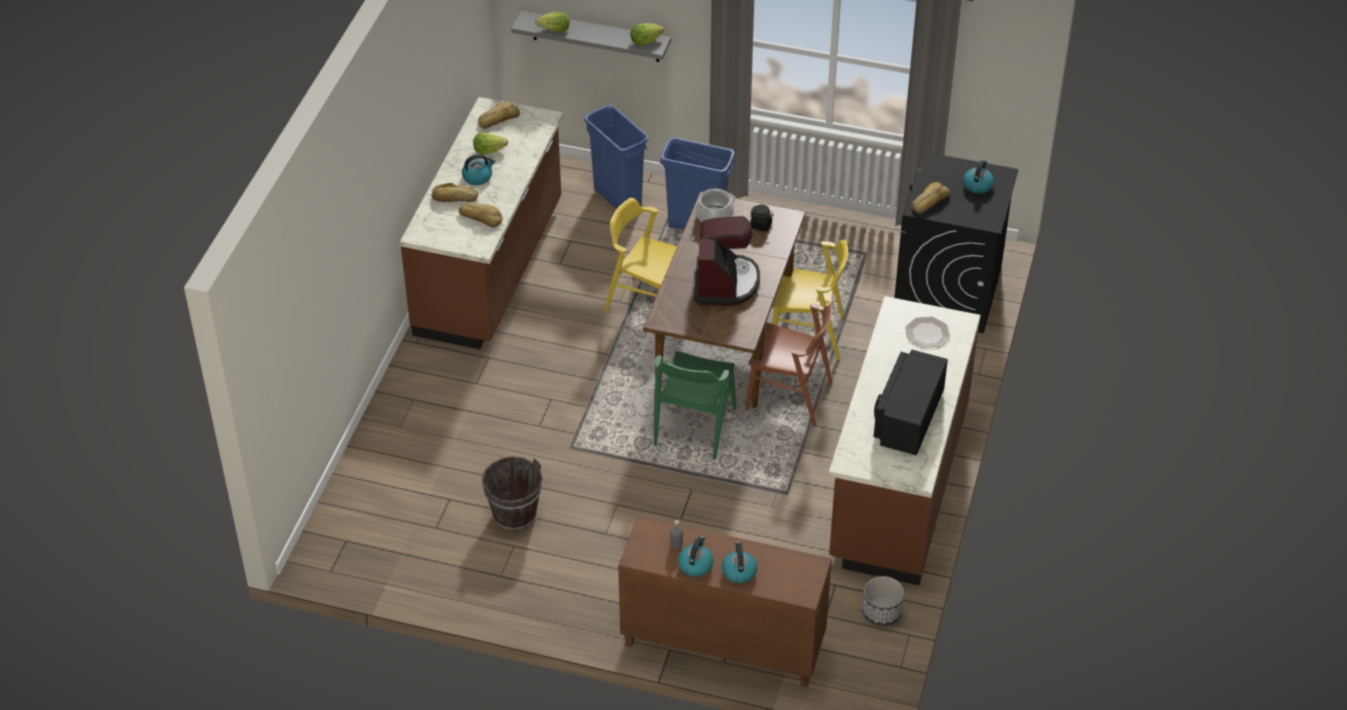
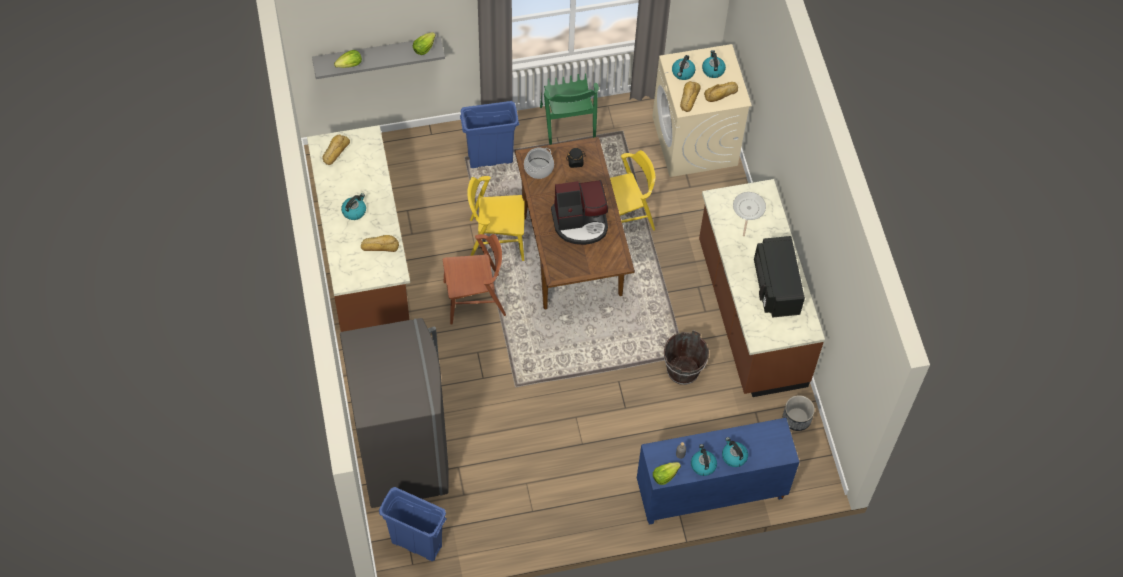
camera: 30 degrees left, 15 degrees up
(397, 464) = (403, 455): none -> grey fridge
(454, 198) = (349, 237): bread -> bread (721, 94)
(488, 150) = (347, 183): lettuce -> lettuce (664, 476)
(514, 514) = (511, 458): brown bucket -> brown bucket (682, 370)
(617, 199) = (419, 159): blue trash can -> blue trash can (416, 544)
(694, 427) = (590, 330): green chair -> green chair (567, 124)
(721, 645) = (710, 493): brown cabinet -> blue cabinet
(725, 283) = (580, 223): coffee machine -> coffee machine turned 105 degrees clockwise
(789, 396) = (639, 275): brown chair -> brown chair (475, 299)
(927, 333) = (748, 210): plate -> frying pan
(939, 176) = (683, 72): none -> kettle
(947, 292) = (695, 141): black washing machine -> beige washing machine

